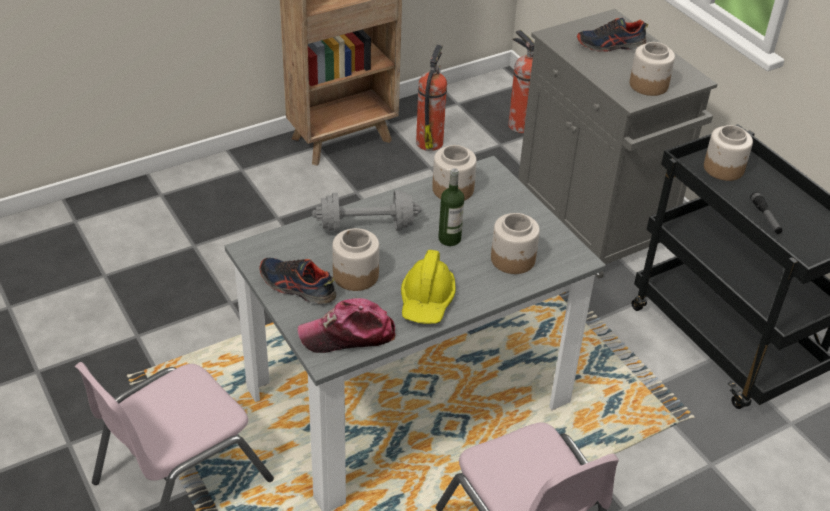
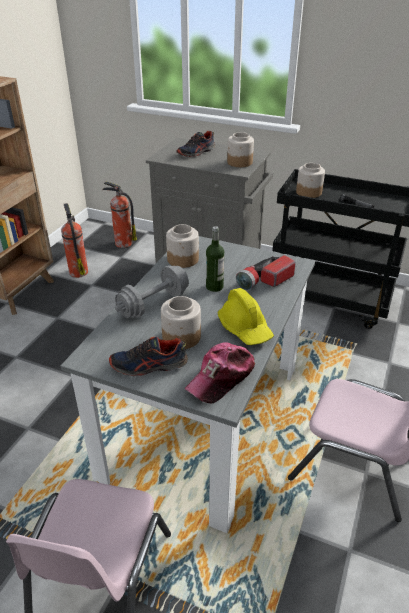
camera: 35 degrees left, 5 degrees down
(513, 259) = (265, 280): jar -> flashlight

